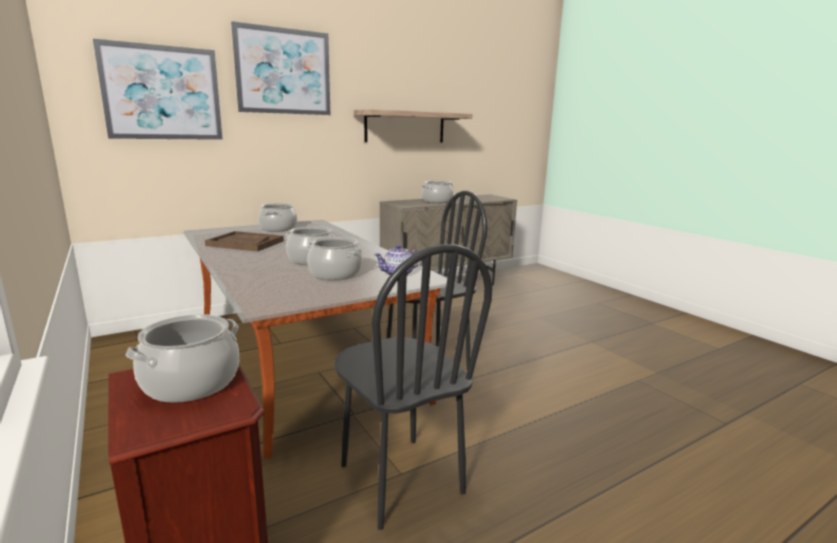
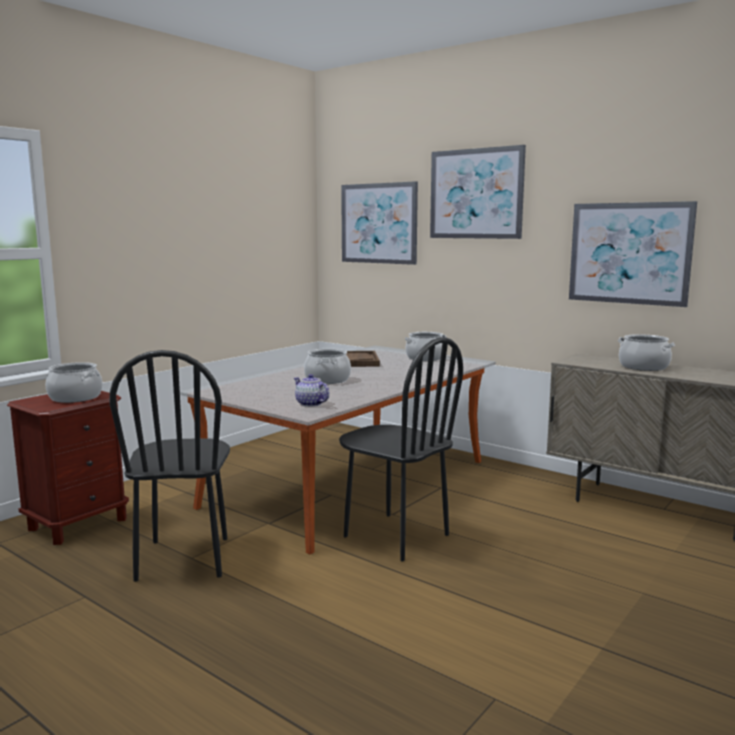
camera: 70 degrees right, 5 degrees down
(335, 274) = (291, 390): cooking pot -> none
(400, 479) = (184, 558): black chair -> black chair turned 45 degrees counterclockwise
(405, 127) = (629, 253): shelf -> picture

